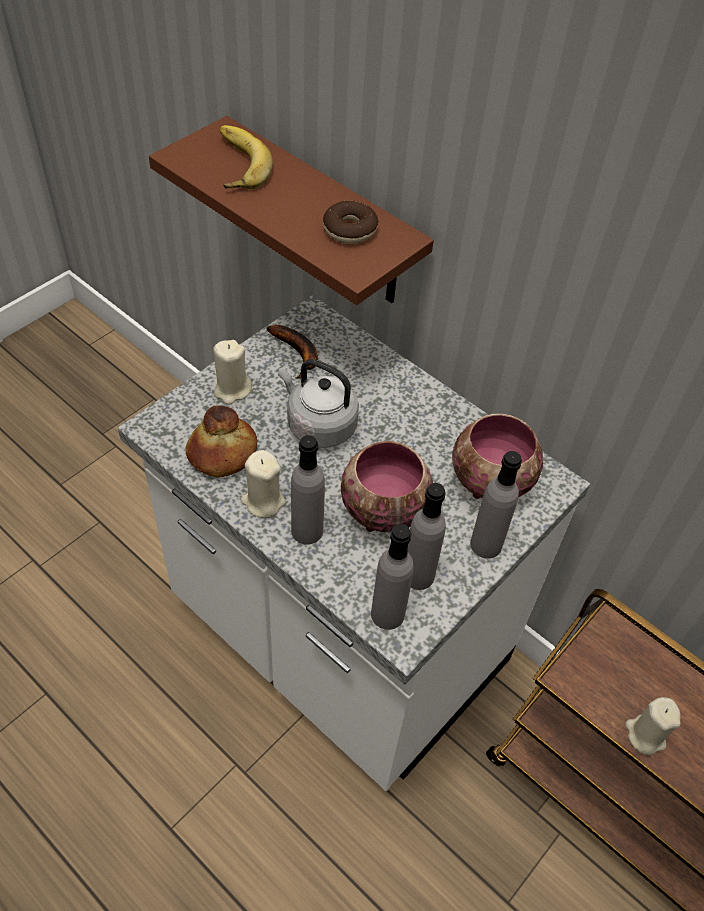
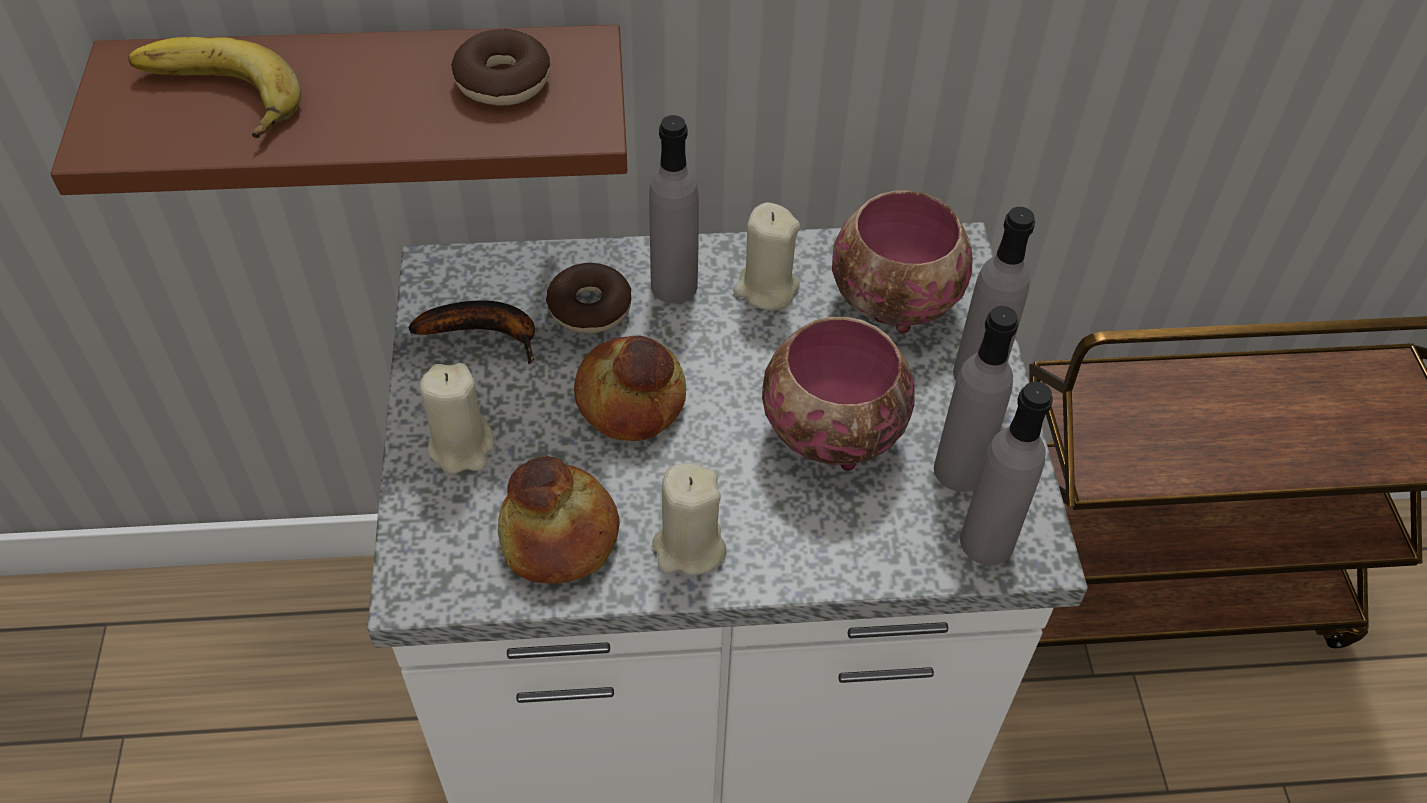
camera: 45 degrees left, 0 degrees up
(307, 531) = (784, 533): grey bottle -> grey bottle (674, 286)
(318, 425) = (629, 399): grey kettle -> bread
(351, 376) = (589, 308): none -> donut
(645, 735) = (1221, 463): beige candle -> beige candle (766, 288)

